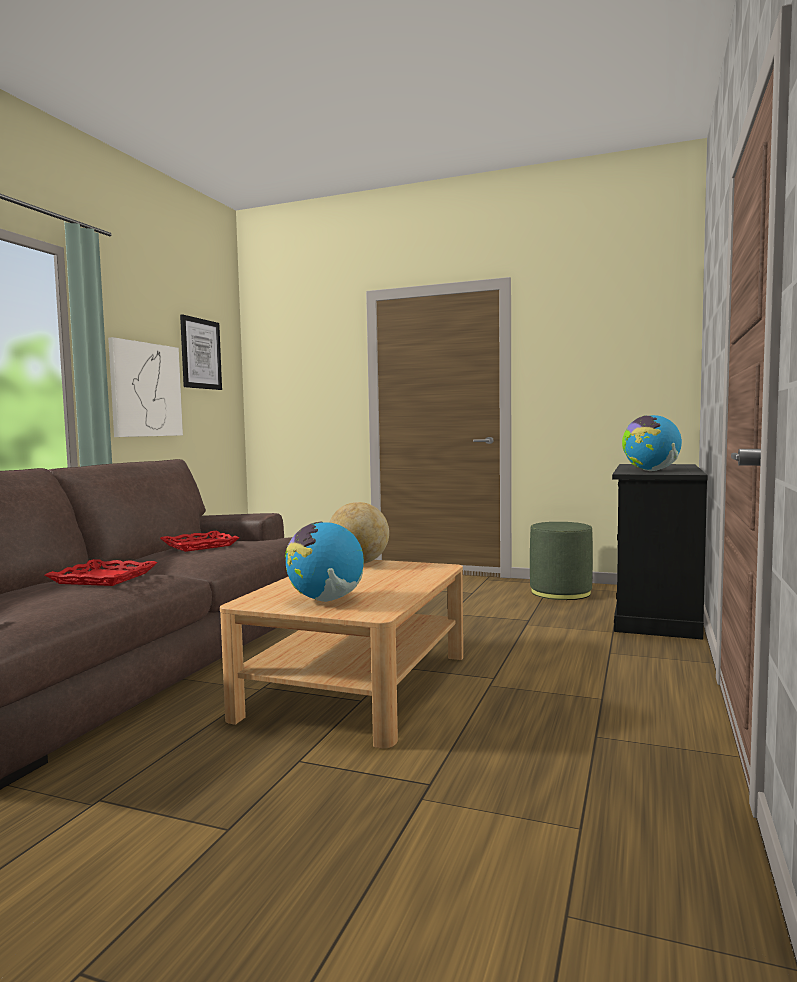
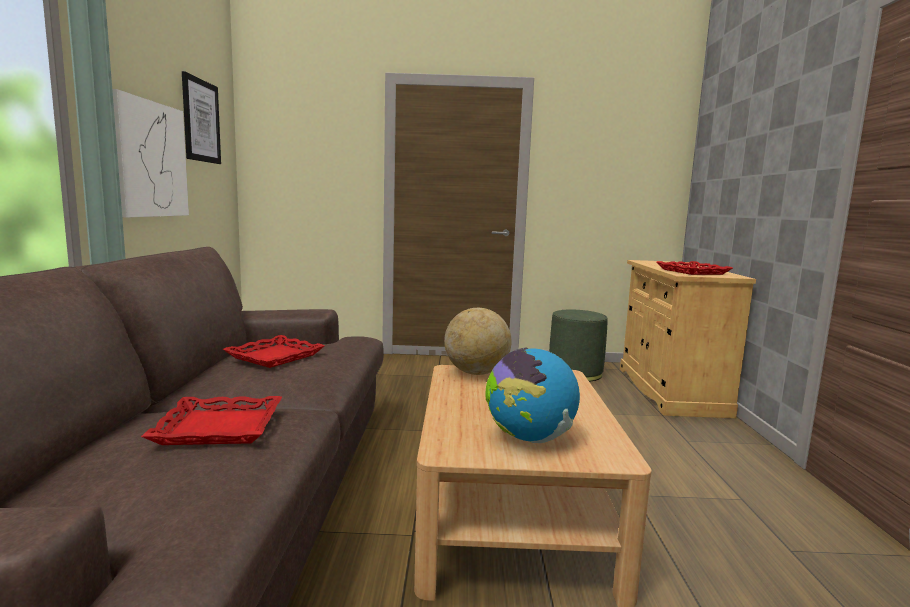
camera: 20 degrees left, 5 degrees up
(651, 471) = (693, 272): globe -> red tray
(655, 612) = (670, 390): black cabinet -> beige cabinet

